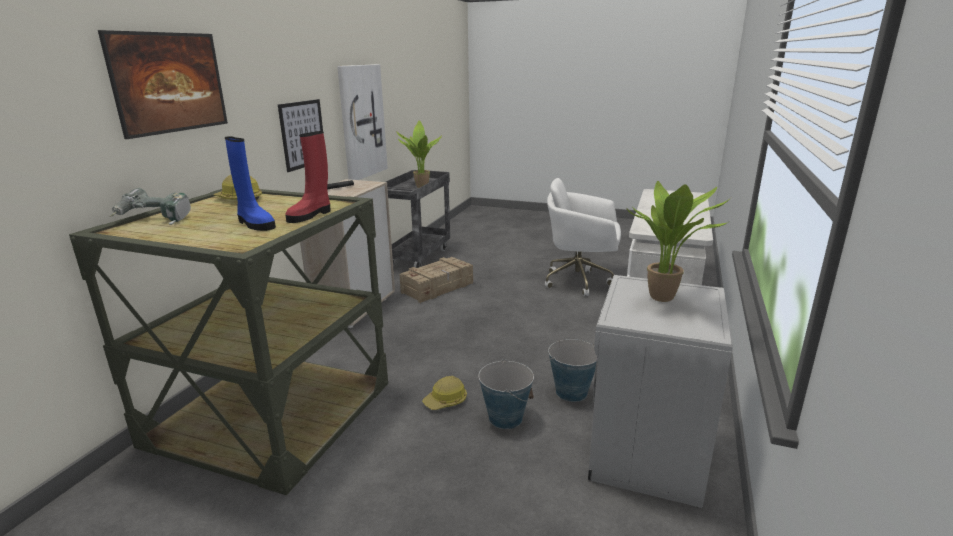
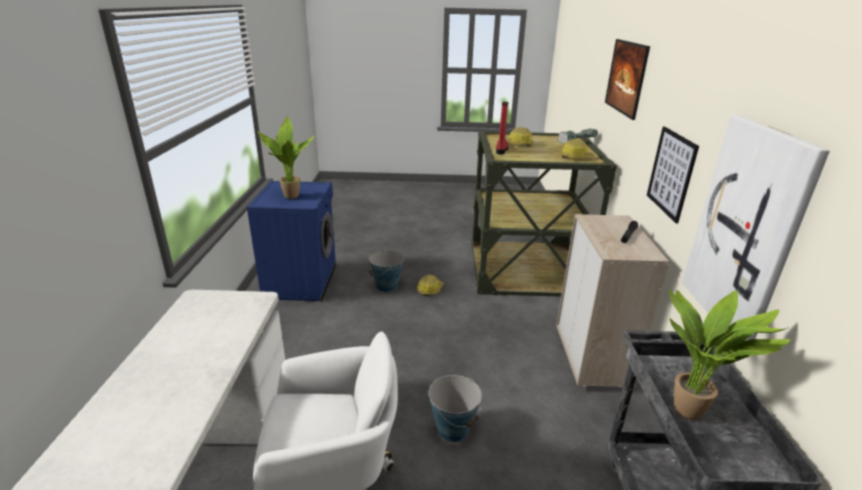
camera: 160 degrees right, 5 degrees up
(255, 224) = (517, 144): blue boot -> hard hat
(438, 288) = (544, 426): crate -> none
(571, 392) = (345, 309): bucket -> bucket (453, 429)
(643, 452) = (303, 282): white washing machine -> blue washing machine

